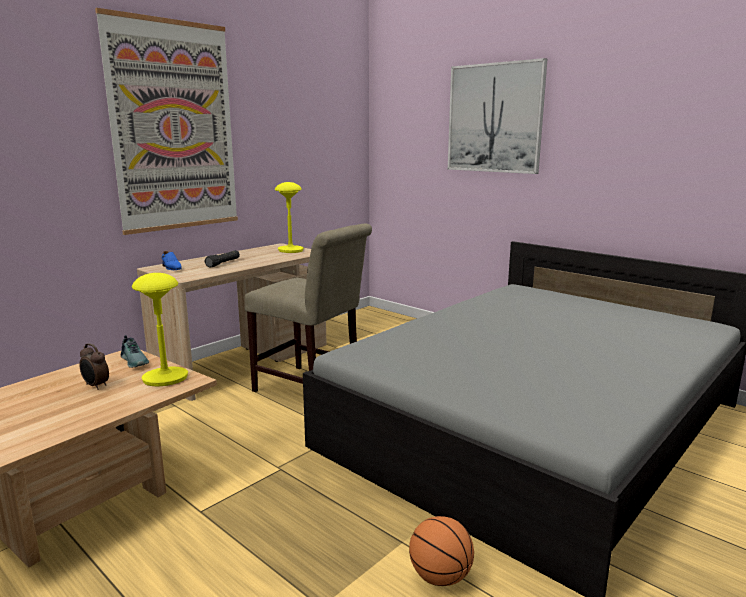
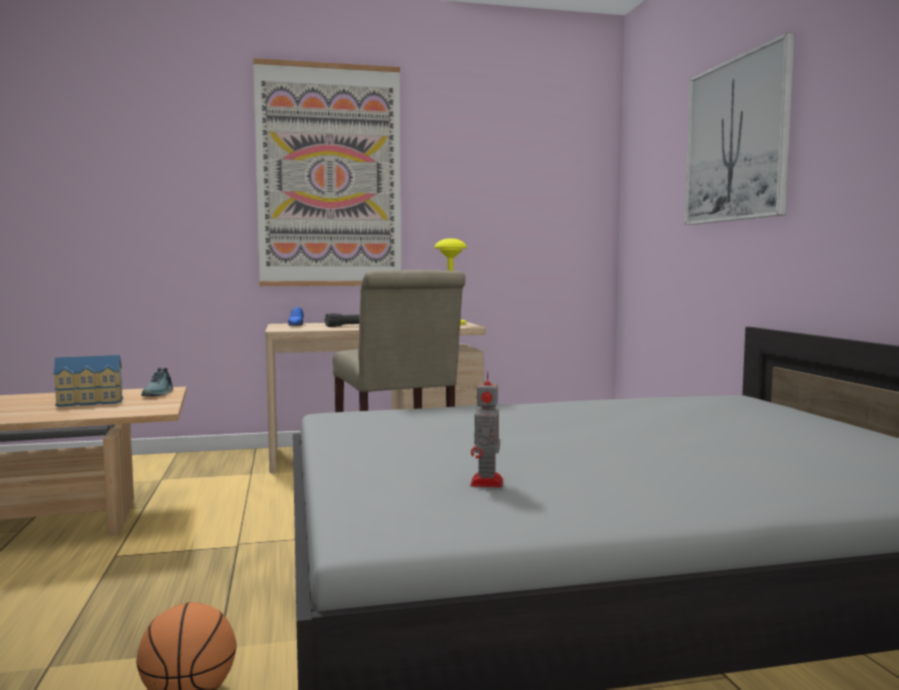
camera: 35 degrees right, 10 degrees down
(96, 386) = (90, 402): alarm clock -> toy house
(165, 378) = (146, 406): yellow table lamp -> none
(560, 388) = (486, 483): none -> toy robot

